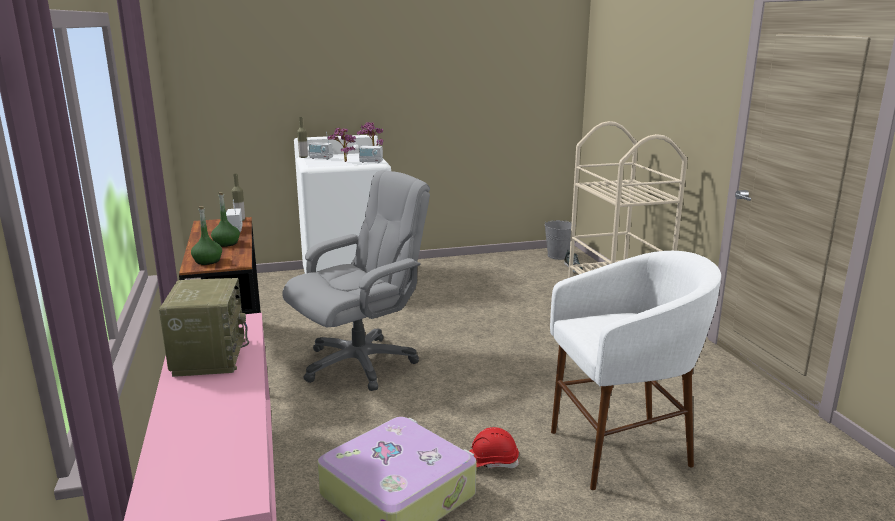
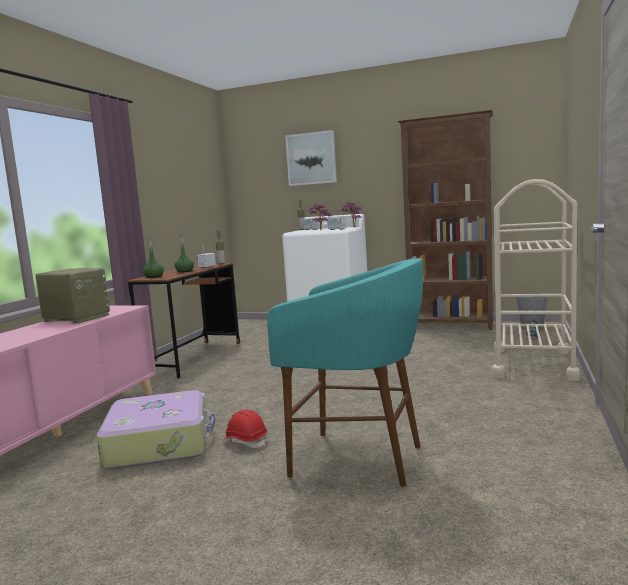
camera: 35 degrees right, 10 degrees down
(208, 356) = (75, 318): radio -> radio turned 90 degrees counterclockwise
(302, 58) = (311, 158): none -> picture
(360, 363) = (260, 371): grey office chair -> none
(480, 262) = (451, 325): none -> brown bookcase
(622, 451) = (358, 459): white stool -> turquoise stool

